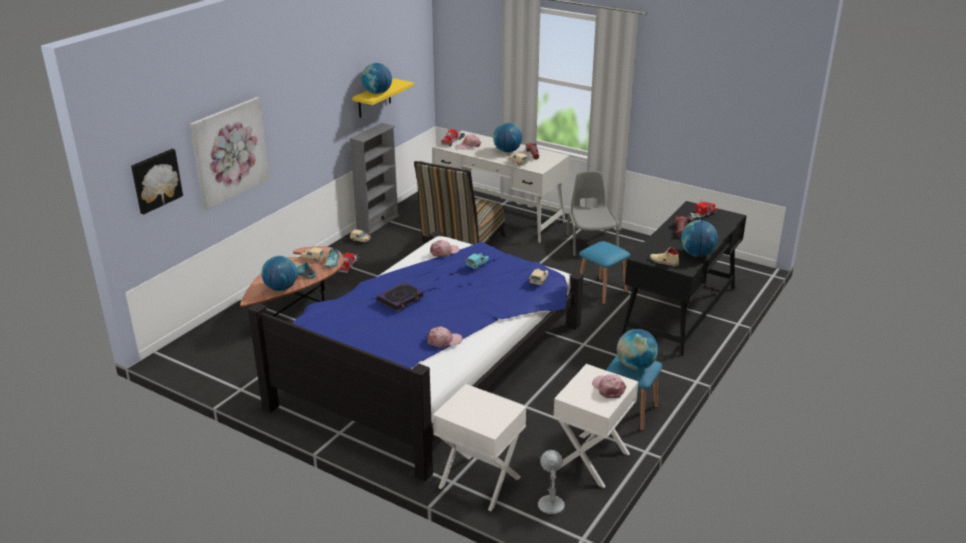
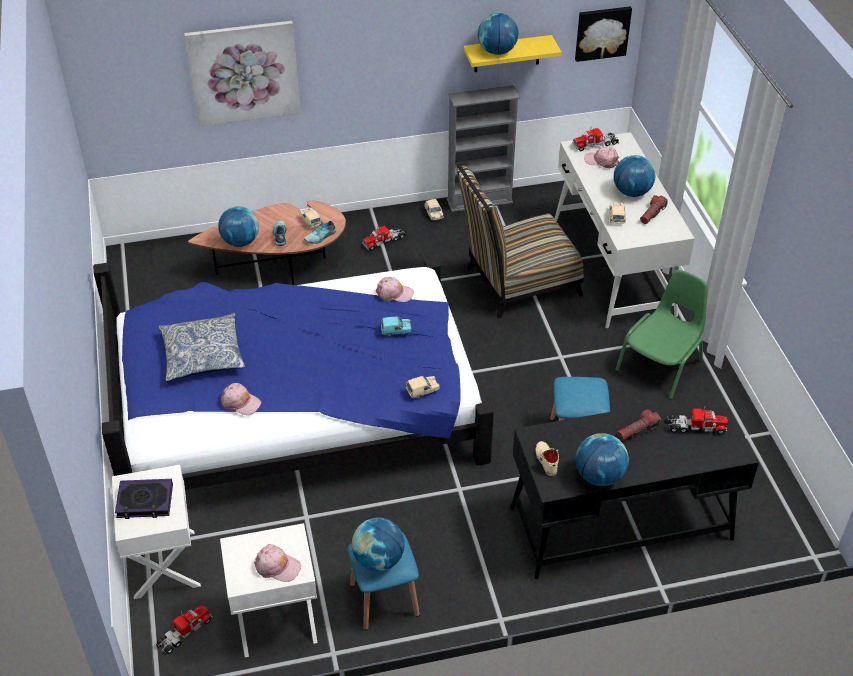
camera: 45 degrees right, 15 degrees up
(155, 180) = (132, 82): picture -> picture (602, 32)
(377, 334) = (203, 355): none -> pillow
(401, 299) = (272, 328): book -> book (145, 501)
(550, 503) = (184, 633): white table lamp -> toy truck
(591, 243) = (661, 365): grey chair -> green chair
(608, 388) = (277, 566): pink cap -> pink cap turned 90 degrees clockwise

